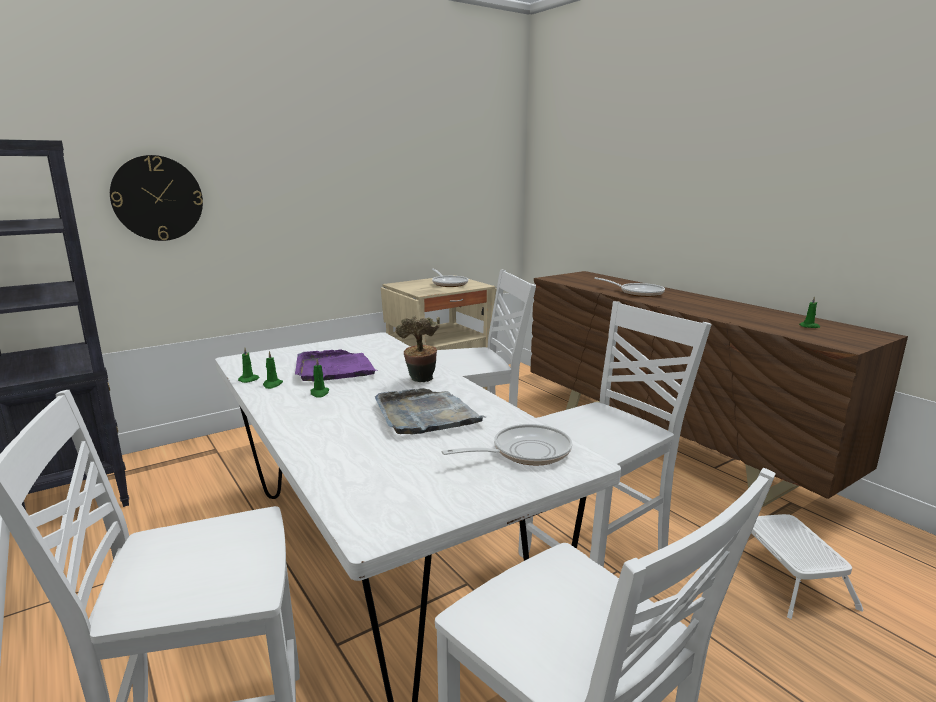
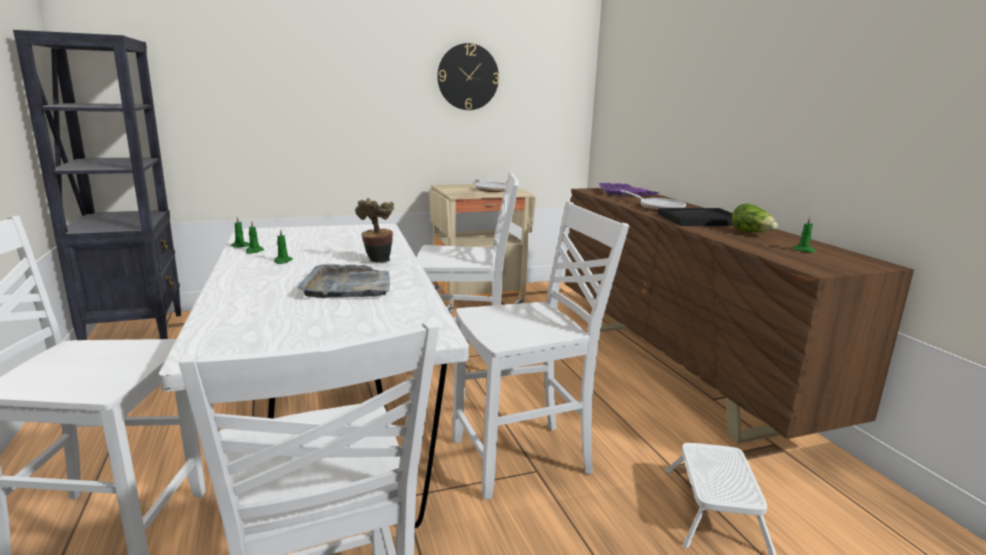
camera: 15 degrees right, 0 degrees up
(157, 198) = (227, 92): wall clock -> wall clock (468, 77)
(334, 369) = (317, 245): purple tray -> purple tray (625, 193)
(524, 452) = (396, 323): frying pan -> none
(688, 302) = (700, 220): none -> black tray
(747, 312) = (752, 233): none -> lettuce

